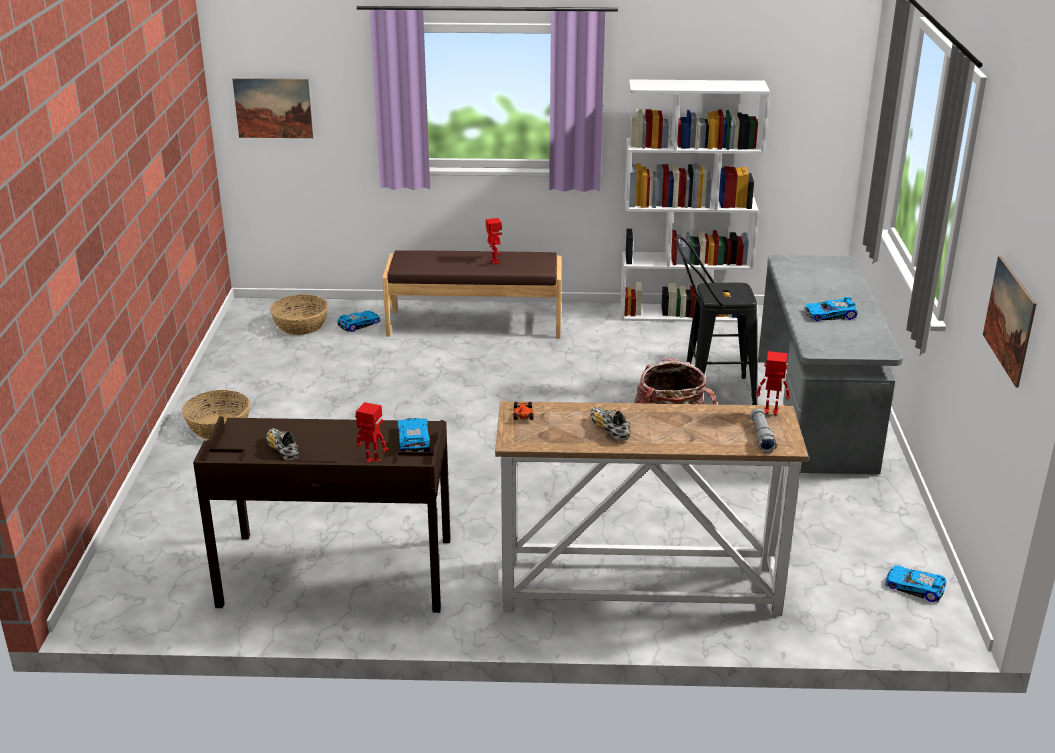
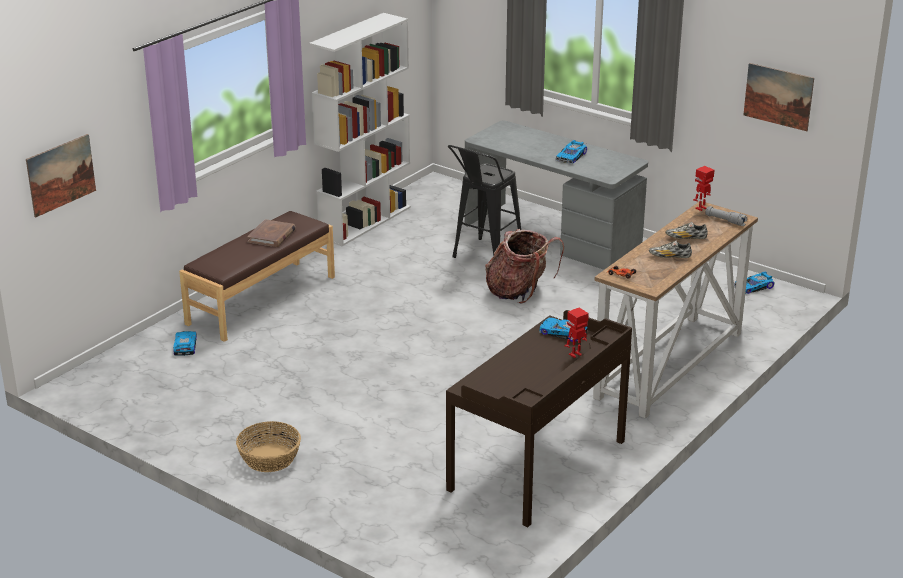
camera: 55 degrees left, 0 degrees up
(282, 450) = (521, 381): shoe -> shoe (686, 238)
(300, 325) = (145, 372): basket -> none
(494, 262) = (272, 236): toy robot -> brown book

